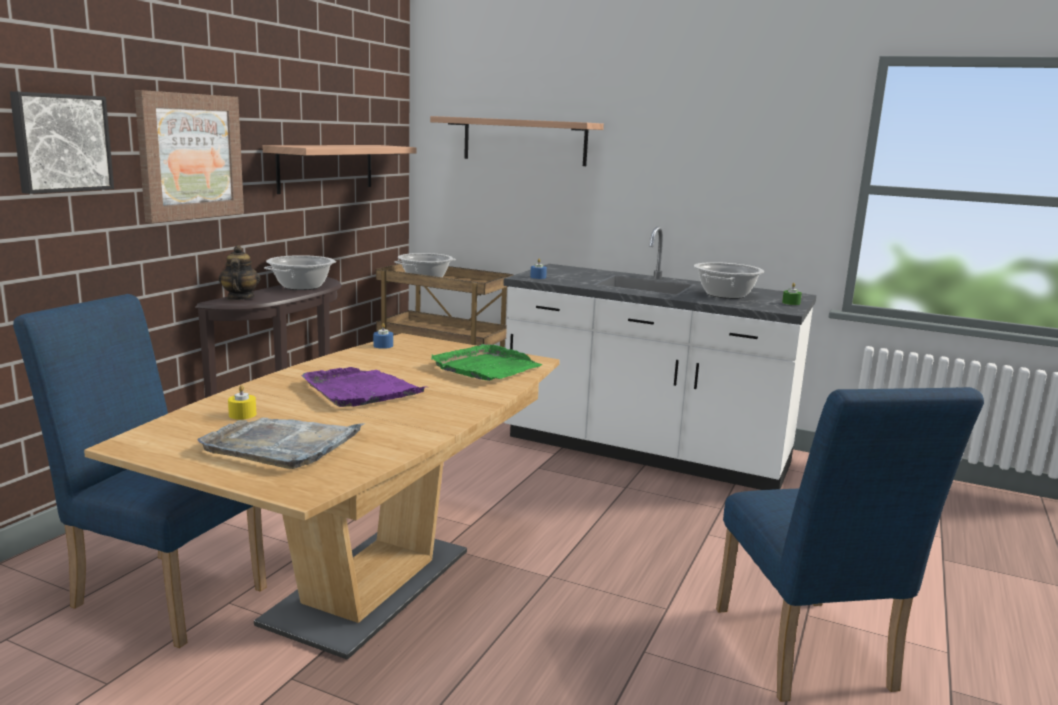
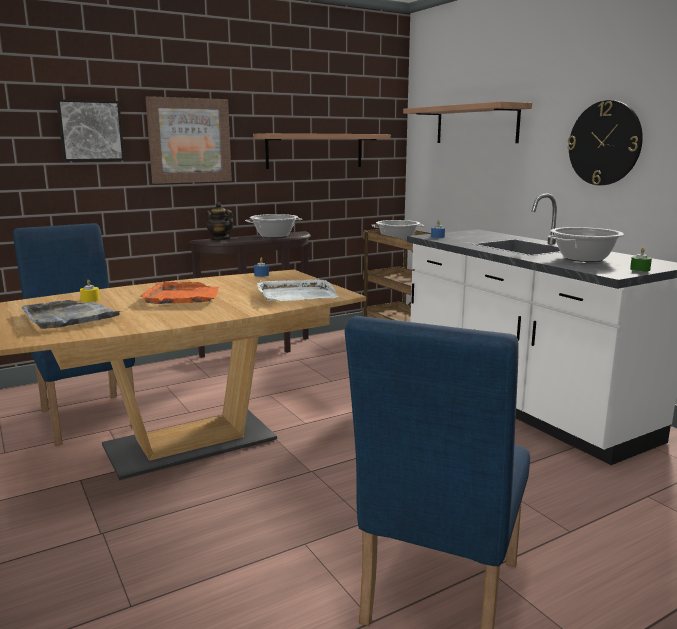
camera: 35 degrees right, 0 degrees up
(240, 298) = (220, 239): teapot -> teapot turned 75 degrees counterclockwise
(361, 391) = (183, 297): purple tray -> orange tray
(486, 368) = (295, 294): green tray -> white tray
(696, 173) = (604, 143): none -> wall clock

